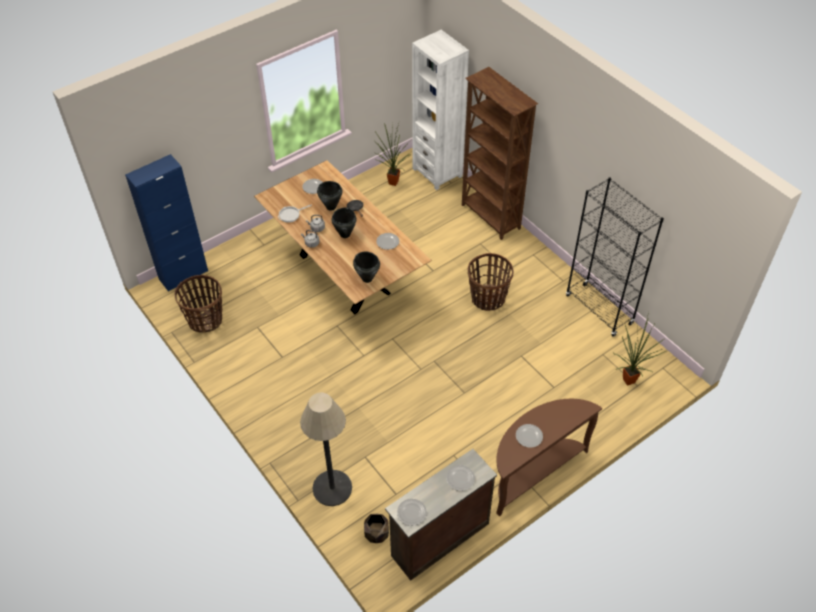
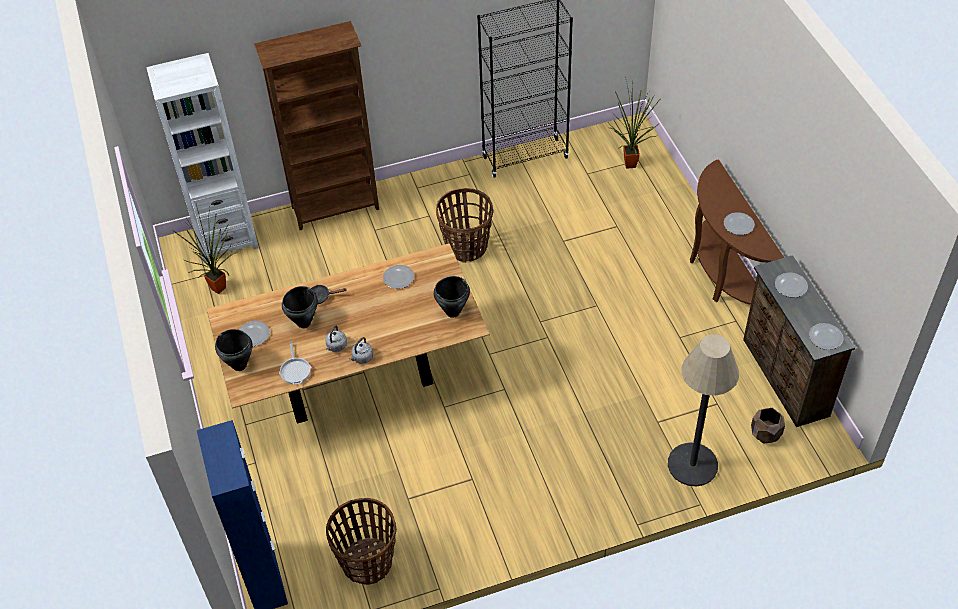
camera: 70 degrees left, 0 degrees up
(344, 234) = (363, 318): black cooking pot -> black cooking pot (239, 365)

